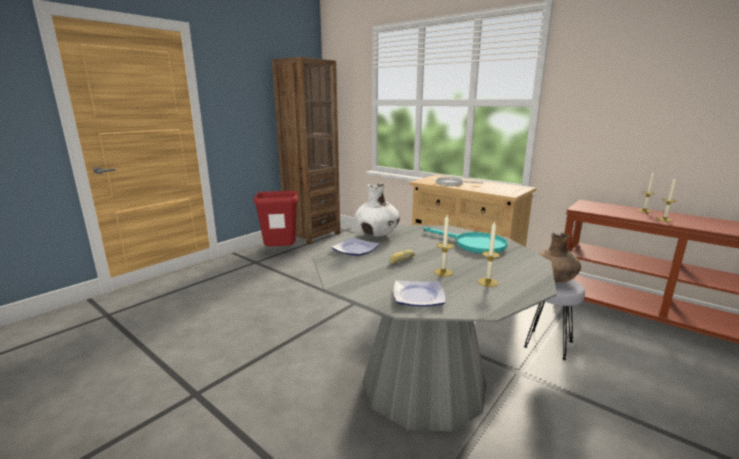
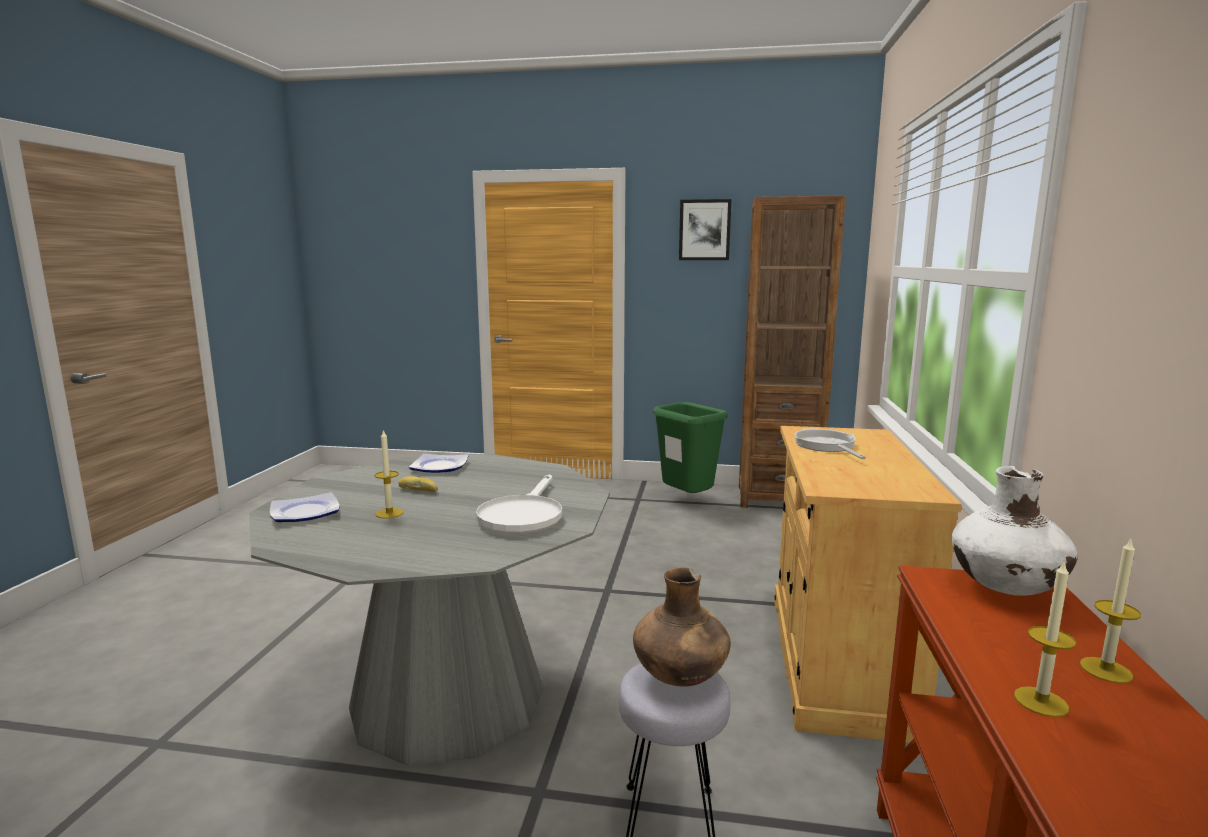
camera: 60 degrees right, 5 degrees down
(247, 76) = (704, 230): none -> picture
(281, 252) = (687, 501): red trash can -> green trash can
(377, 235) = (508, 466): white vase -> white vase (1006, 589)
(473, 244) = (523, 515): turquoise frying pan -> white frying pan
(488, 282) = (367, 538): candle -> none

